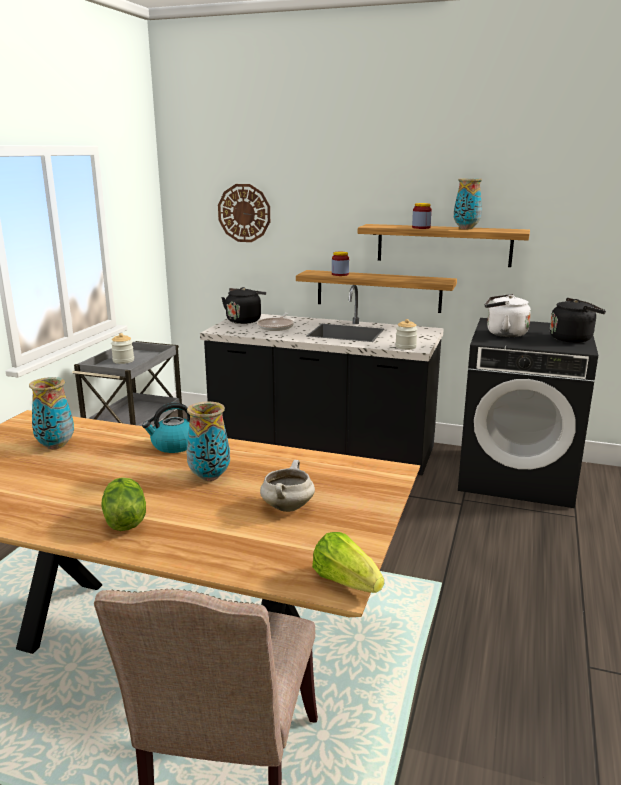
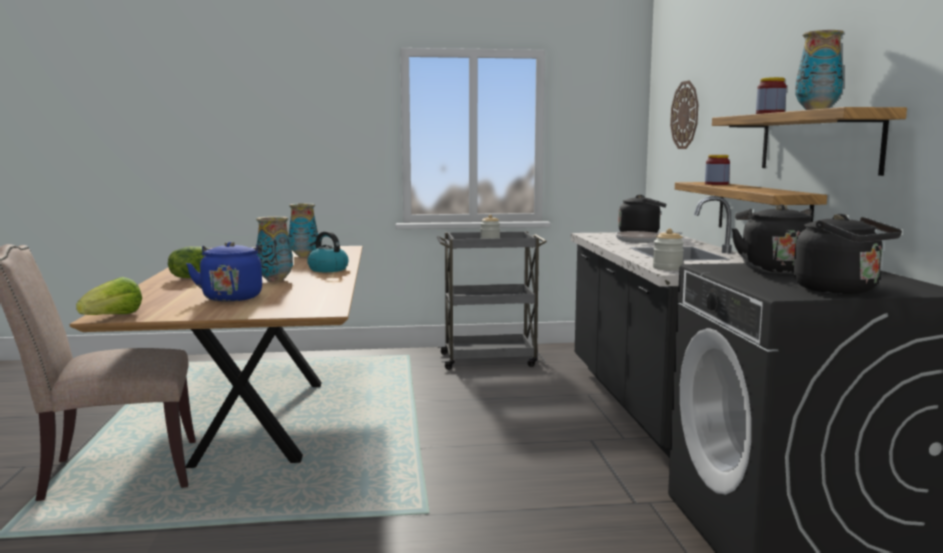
camera: 65 degrees right, 10 degrees down
(287, 507) = (232, 297): white cooking pot -> blue kettle
(503, 333) = (773, 269): white kettle -> black kettle

